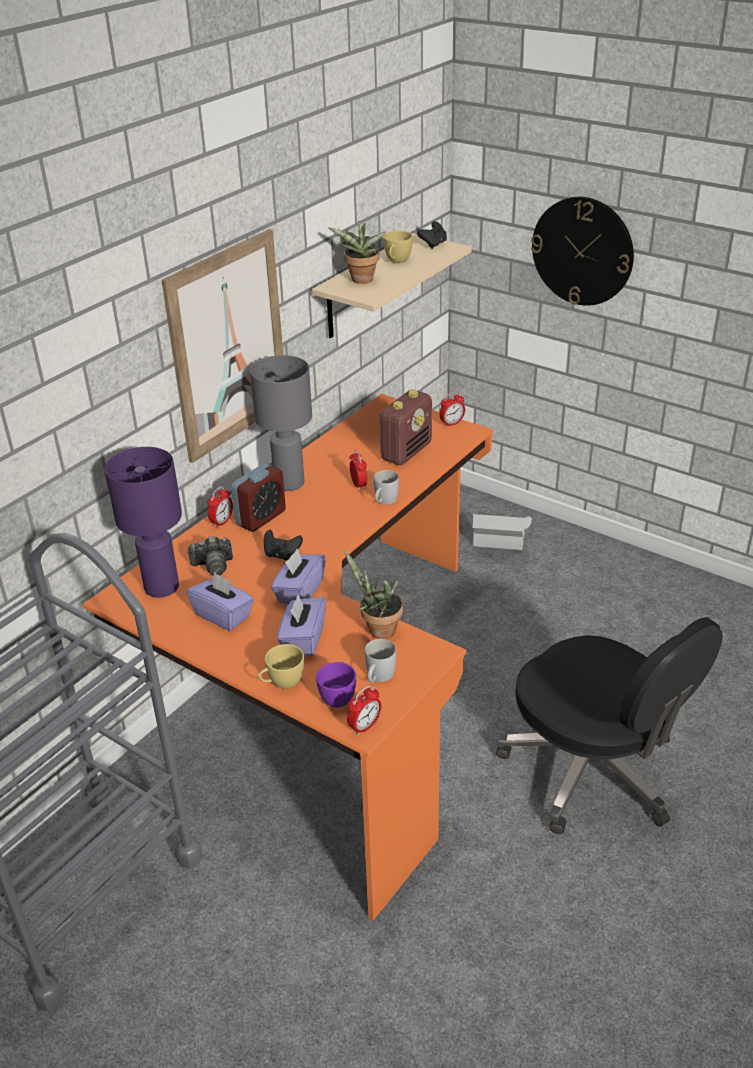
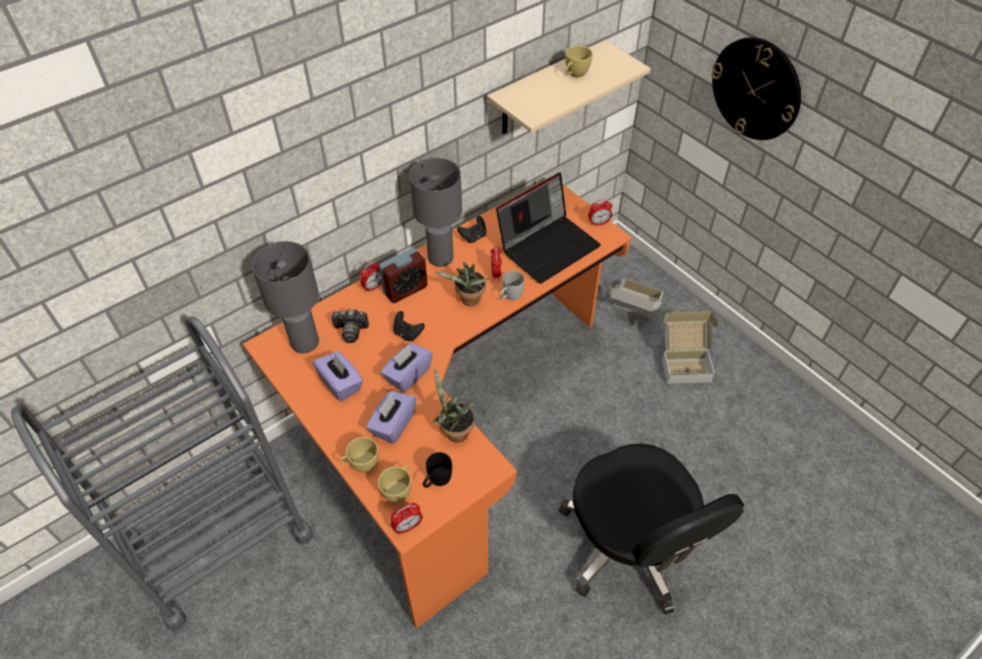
camera: 15 degrees right, 15 degrees up
(162, 587) = (305, 342): purple table lamp -> grey table lamp
(228, 346) = (394, 147): picture -> none
(338, 696) = (399, 490): purple cup -> yellow cup
(361, 281) = (533, 94): potted plant -> potted plant (468, 301)
(378, 677) = (436, 480): white mug -> black mug
(406, 452) = (548, 246): radio -> laptop
(433, 245) = (616, 59): black game controller -> black game controller (473, 237)
(574, 581) = (684, 361): none -> cardboard box

